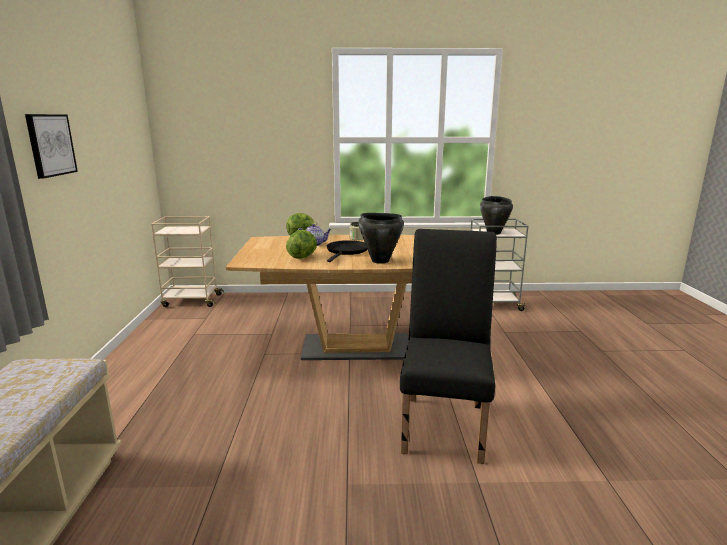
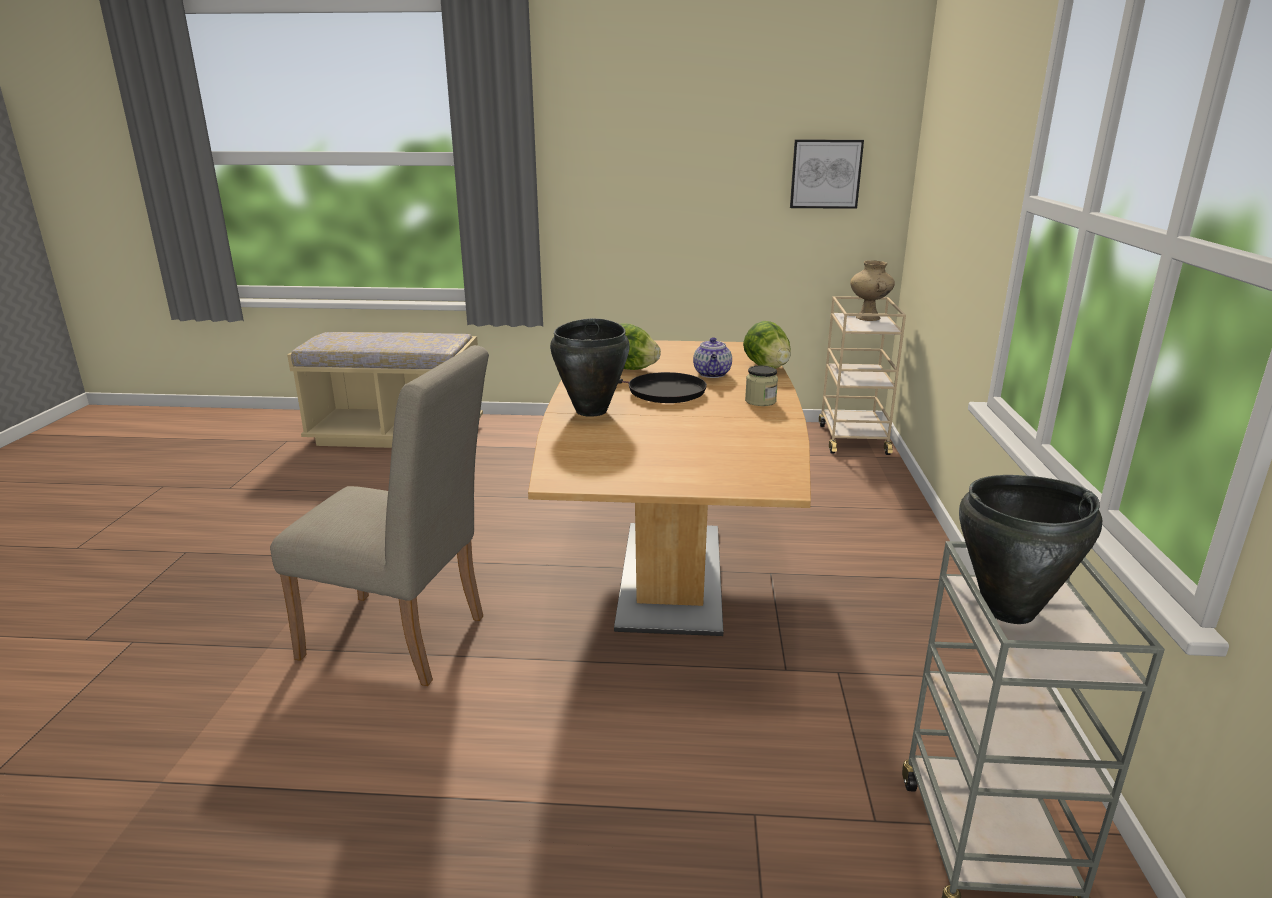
camera: 95 degrees right, 5 degrees up
(50, 145) = (631, 160): picture -> picture (825, 174)
(175, 229) = (868, 318): none -> beige vase
(445, 422) = (405, 640): black chair -> beige chair

